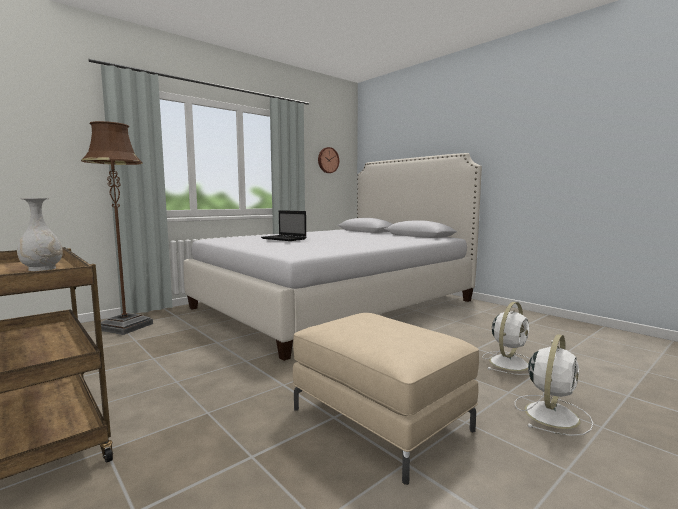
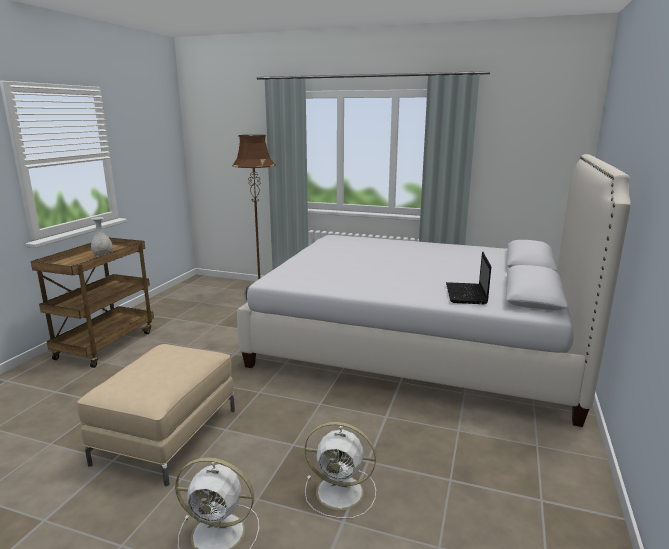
camera: 60 degrees right, 10 degrees up
(284, 239) = (356, 255): laptop -> laptop (466, 294)
(327, 160) = (529, 147): wall clock -> none

